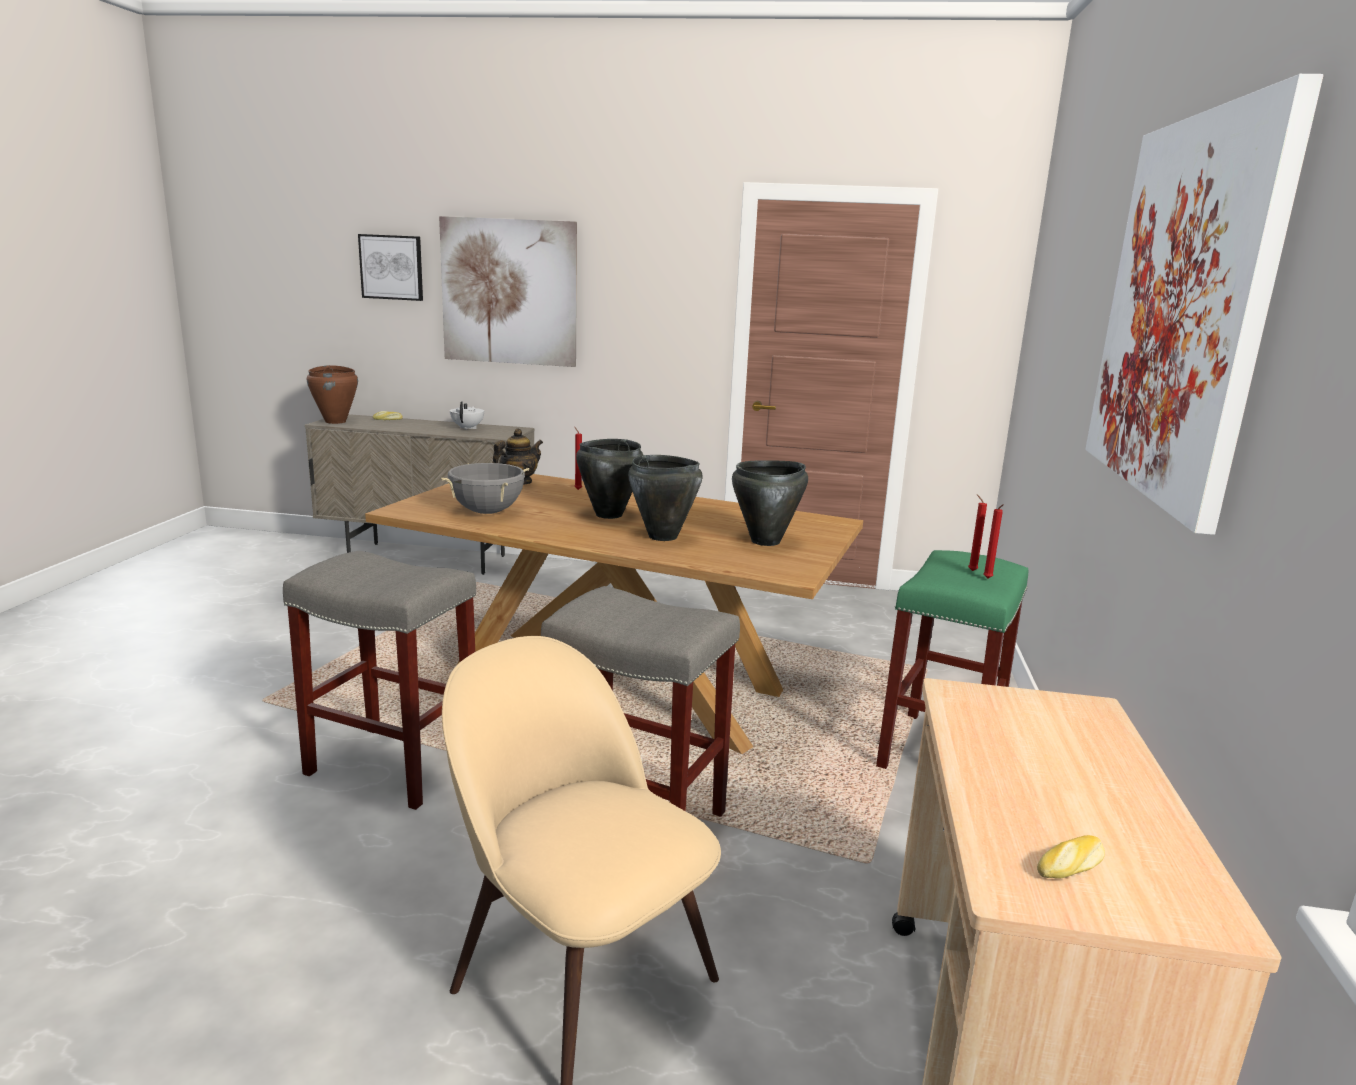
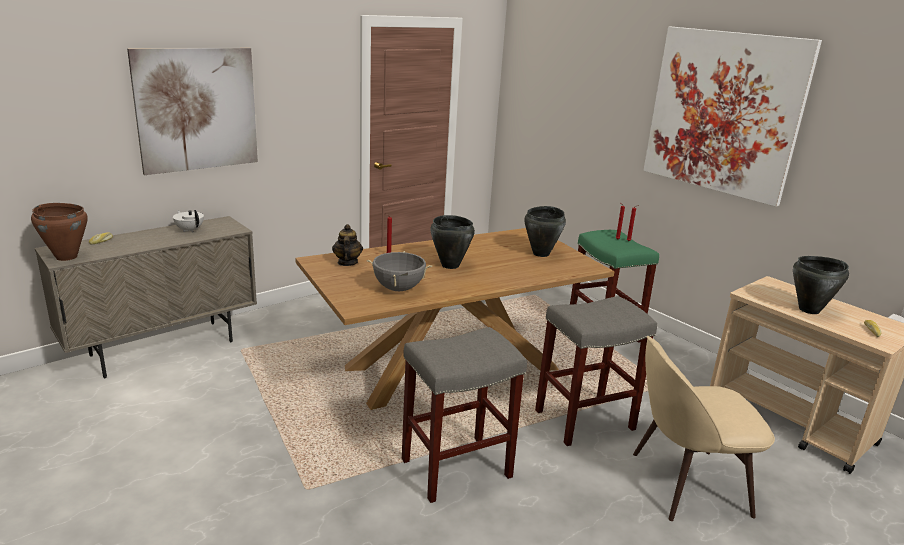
camera: 50 degrees left, 5 degrees up
(392, 267) = (78, 99): picture -> none
(663, 537) = (505, 268): black cooking pot -> black cooking pot (809, 310)

